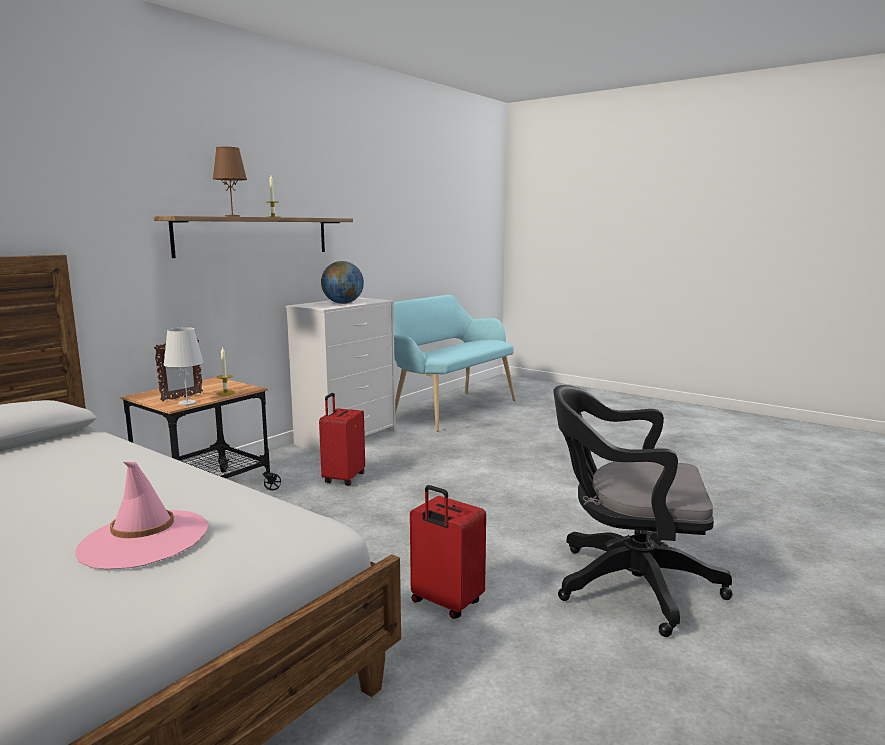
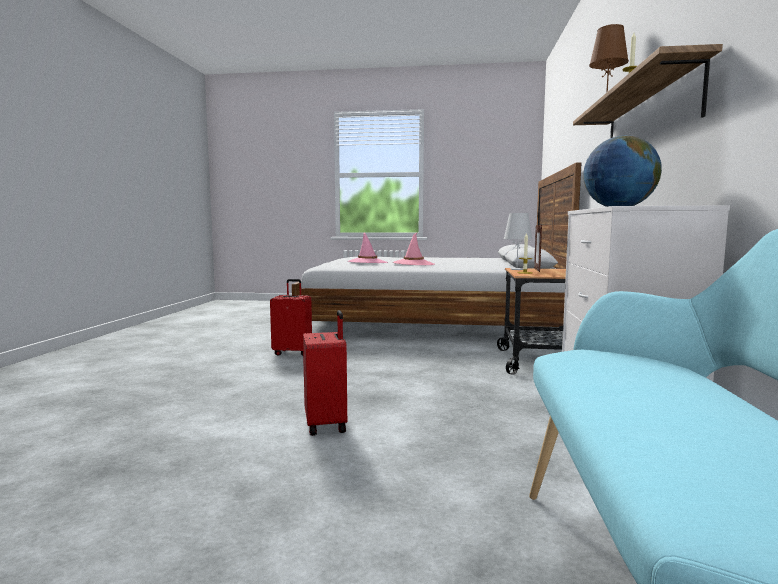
camera: 150 degrees right, 5 degrees down
(106, 495) = (413, 264): none -> pink hat
(343, 478) = (481, 392): red suitcase -> red suitcase (327, 424)
(626, 584) = (180, 374): black office chair -> none

